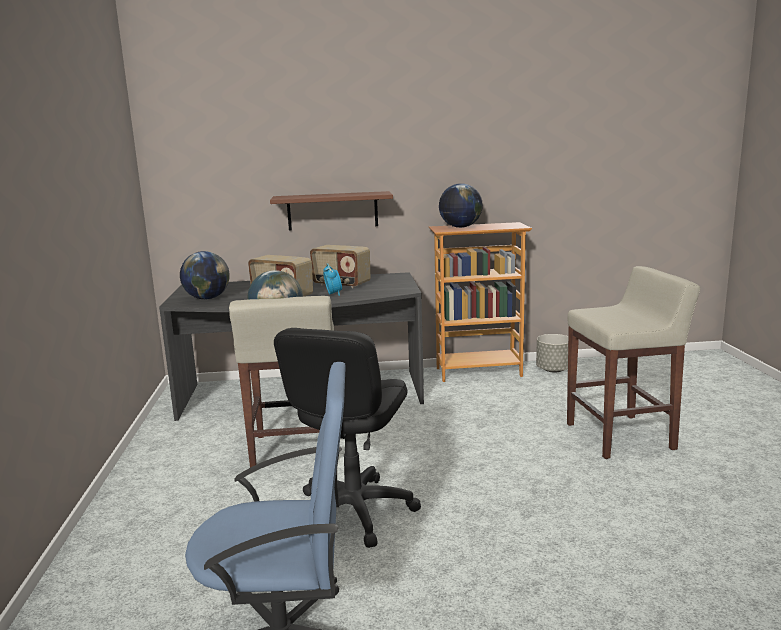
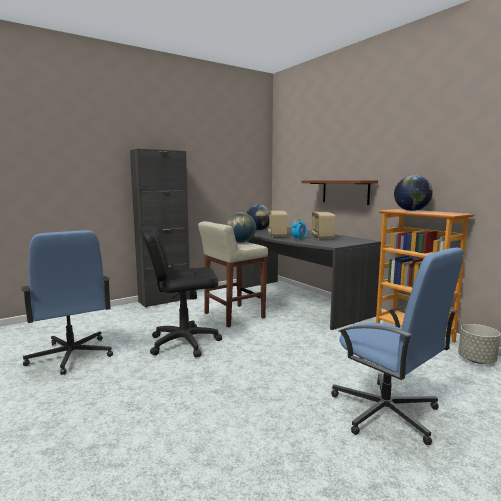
camera: 60 degrees right, 5 degrees down
(120, 497) = (164, 300): none -> black cabinet
(621, 436) = (386, 412): beige stool -> blue office chair

